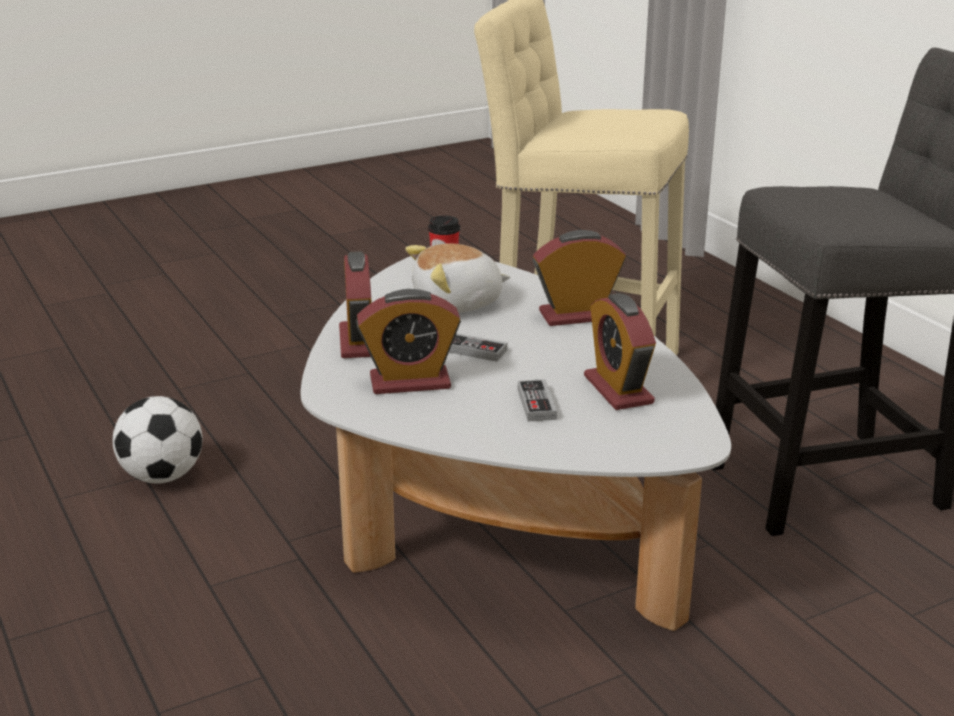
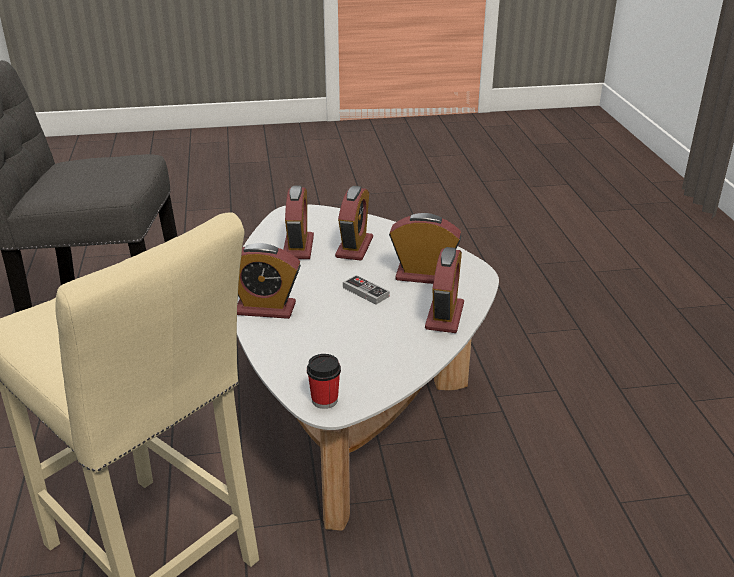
camera: 160 degrees left, 5 degrees up
(162, 476) = (603, 497): football -> none
(458, 303) = (347, 341): plush toy -> none
(536, 404) = (354, 247): game controller -> alarm clock

